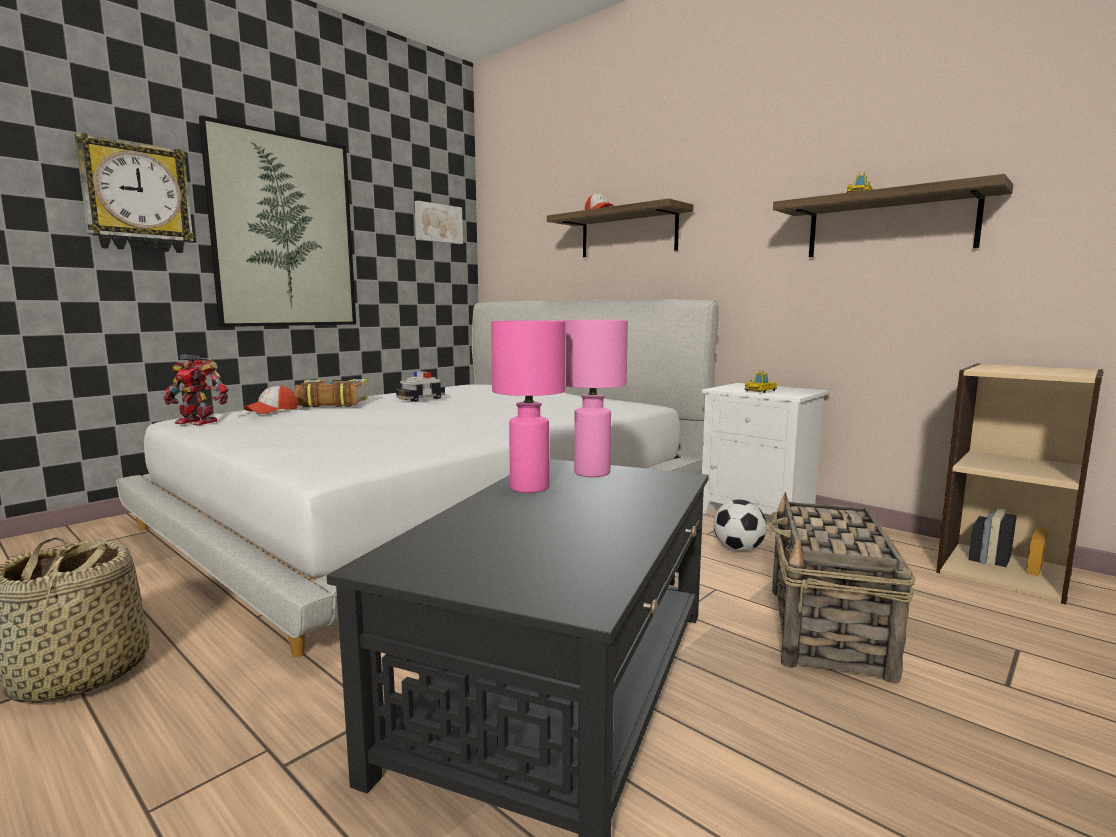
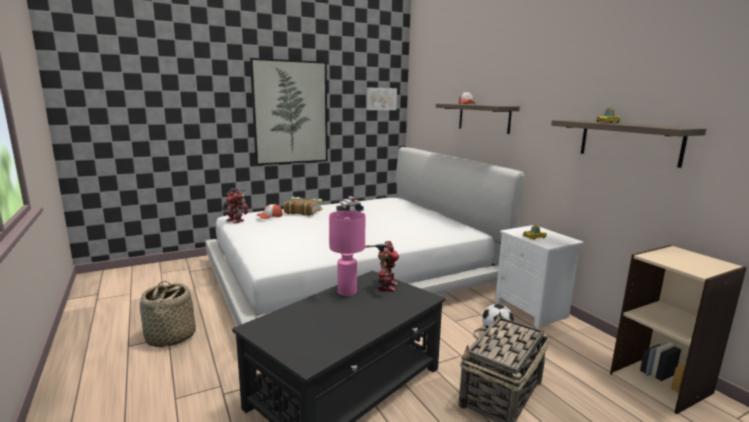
camera: 20 degrees right, 5 degrees up
(137, 198) = (220, 103): wall clock -> none
(591, 473) = (386, 286): pink table lamp -> toy robot

